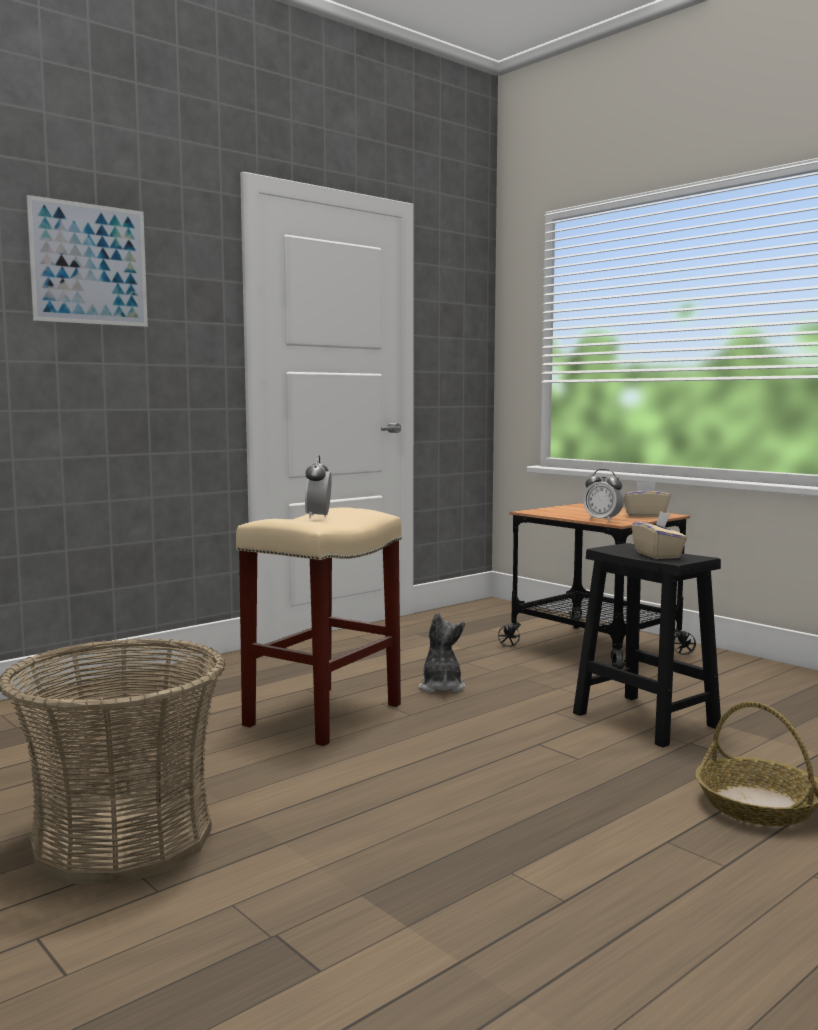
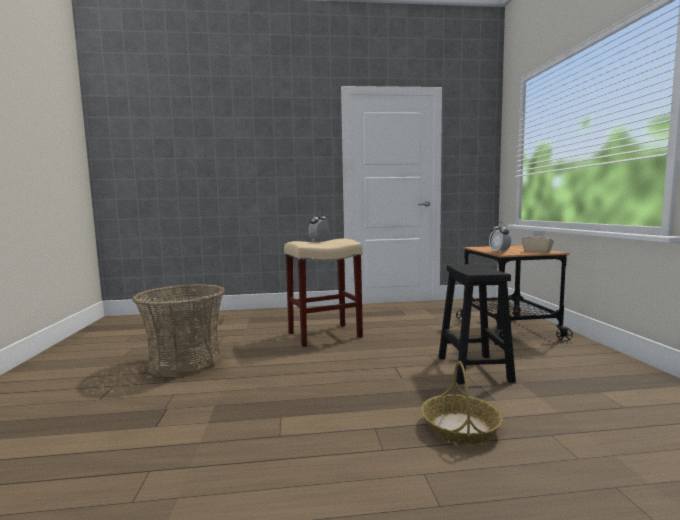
camera: 35 degrees right, 0 degrees up
(89, 264) = (269, 136): picture -> none
(441, 687) = (394, 333): plush toy -> none
(658, 555) = (476, 270): beige tissue box -> none

